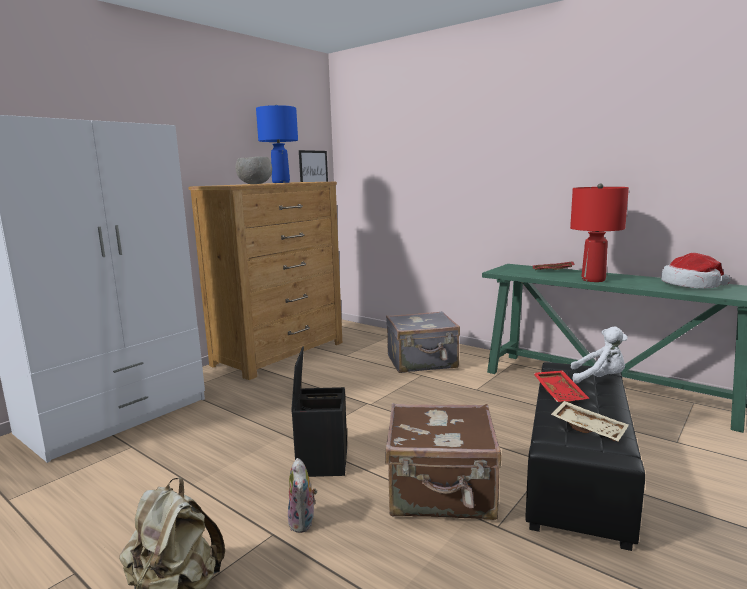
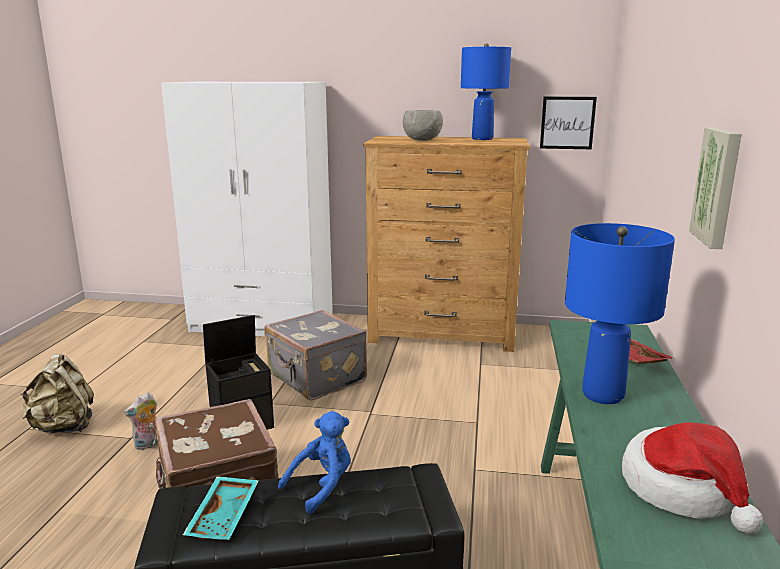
camera: 60 degrees right, 5 degrees up
(422, 362) = (517, 413): grey suitcase -> grey suitcase (316, 379)
(560, 393) = (322, 486): red tray -> blue plush toy
(582, 167) = (718, 186): none -> picture
(589, 428) = (225, 517): beige tray -> turquoise tray
(593, 280) = (603, 395): red table lamp -> blue table lamp
(599, 379) = (398, 513): white plush toy -> none

